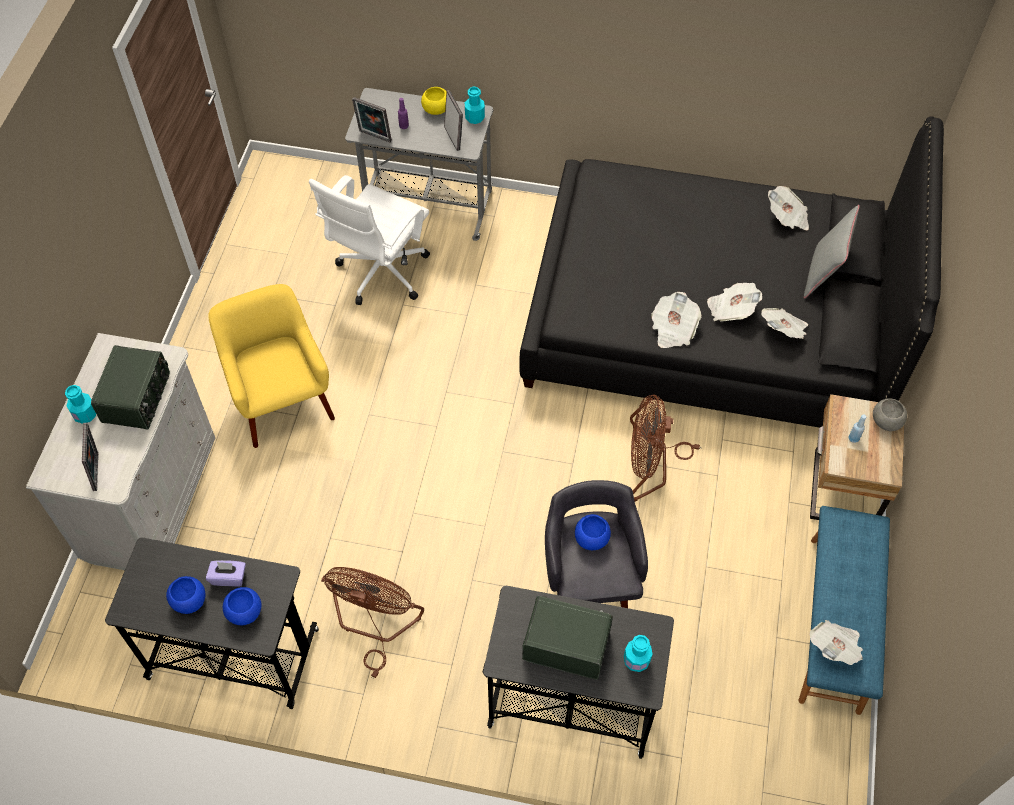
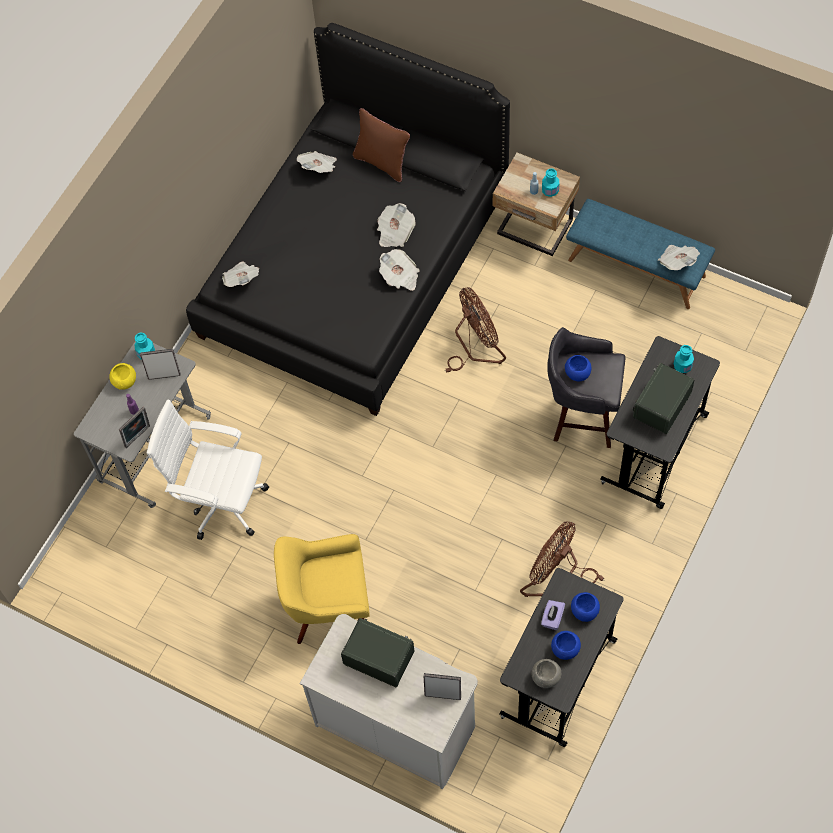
camera: 70 degrees left, 5 degrees up
(85, 414) = (383, 700): turquoise bottle -> turquoise bottle (550, 190)
(380, 275) = (220, 502): white office chair -> white office chair turned 150 degrees clockwise
(652, 461) = (473, 344): brown fan -> brown fan turned 135 degrees counterclockwise
(783, 330) = (425, 204): newspaper -> newspaper (241, 279)
(823, 274) = (382, 162): grey pillow -> brown pillow
(886, 422) = (526, 167): grey bowl -> grey bowl (546, 677)

